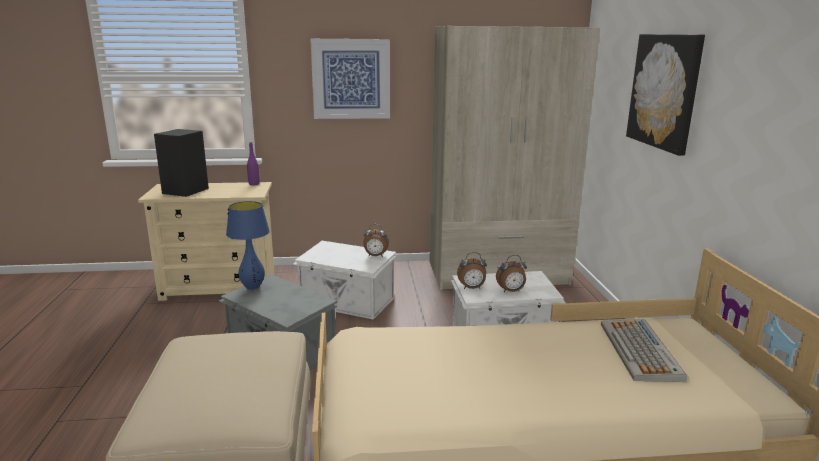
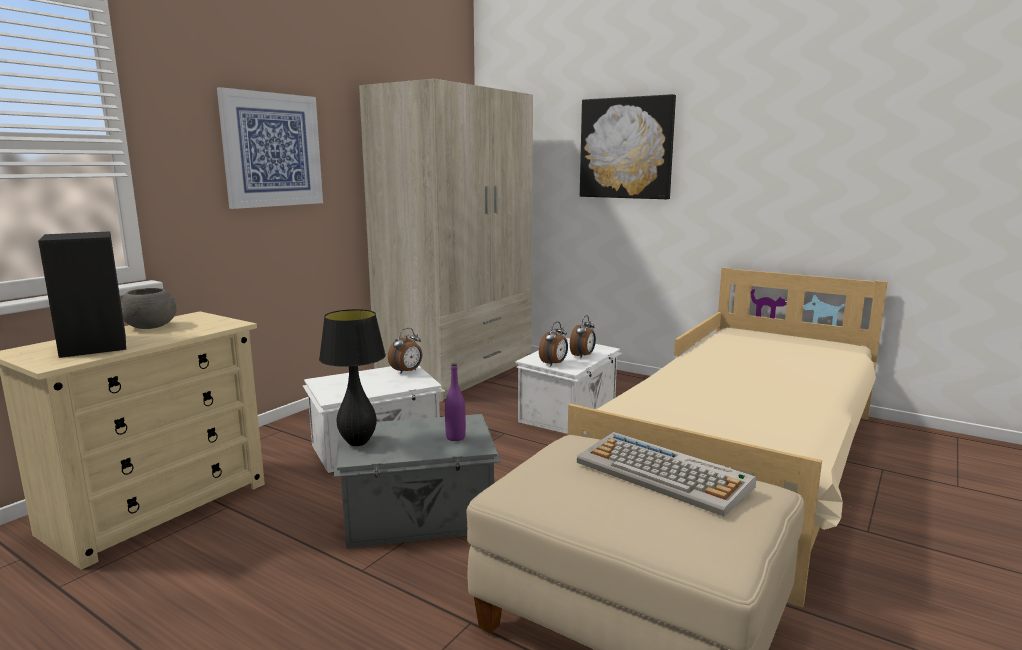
camera: 50 degrees left, 5 degrees down
(228, 186) = (150, 327): none -> grey bowl
(252, 287) = (358, 443): blue table lamp -> black table lamp
(254, 184) = (184, 317): purple bottle -> purple bottle (455, 437)
(640, 351) = (763, 349): keyboard -> keyboard (664, 474)

